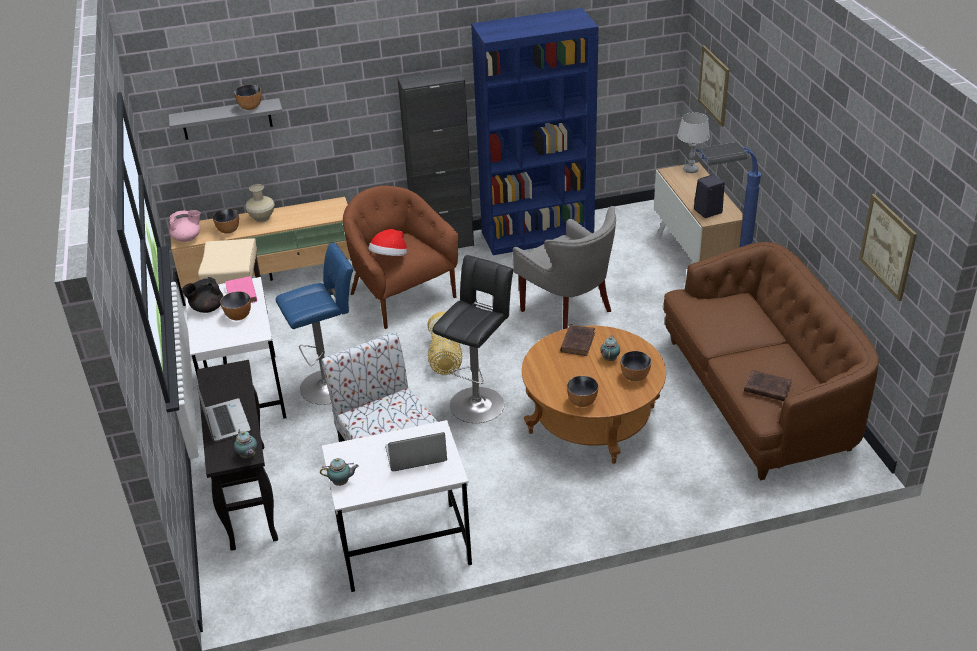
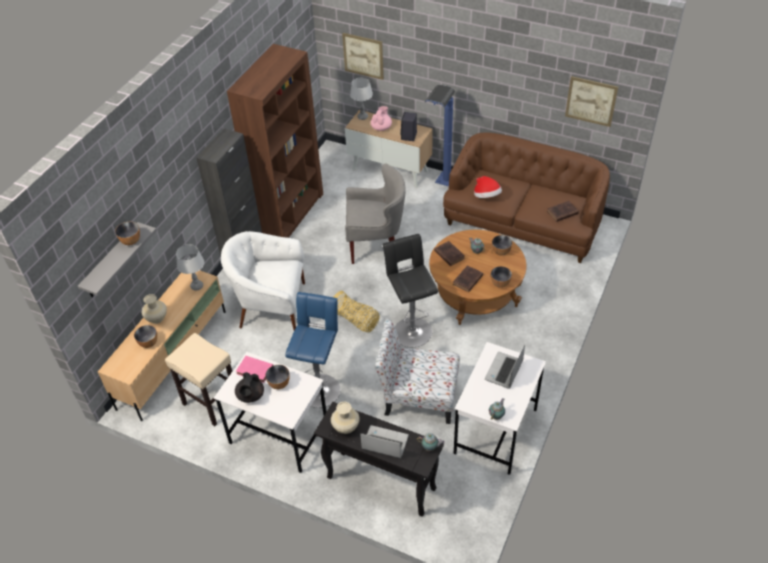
camera: 50 degrees left, 10 degrees up
(187, 238) = (128, 369): pink teapot -> pink teapot (381, 127)
(222, 385) = (345, 427): none -> beige vase
(326, 215) = (197, 286): none -> grey table lamp
(390, 257) = (276, 283): hat -> hat (486, 196)
(401, 295) = (272, 305): brown armchair -> white armchair
(538, 235) = (290, 213): blue bookcase -> brown bookcase
(554, 376) = (467, 280): none -> brown book

